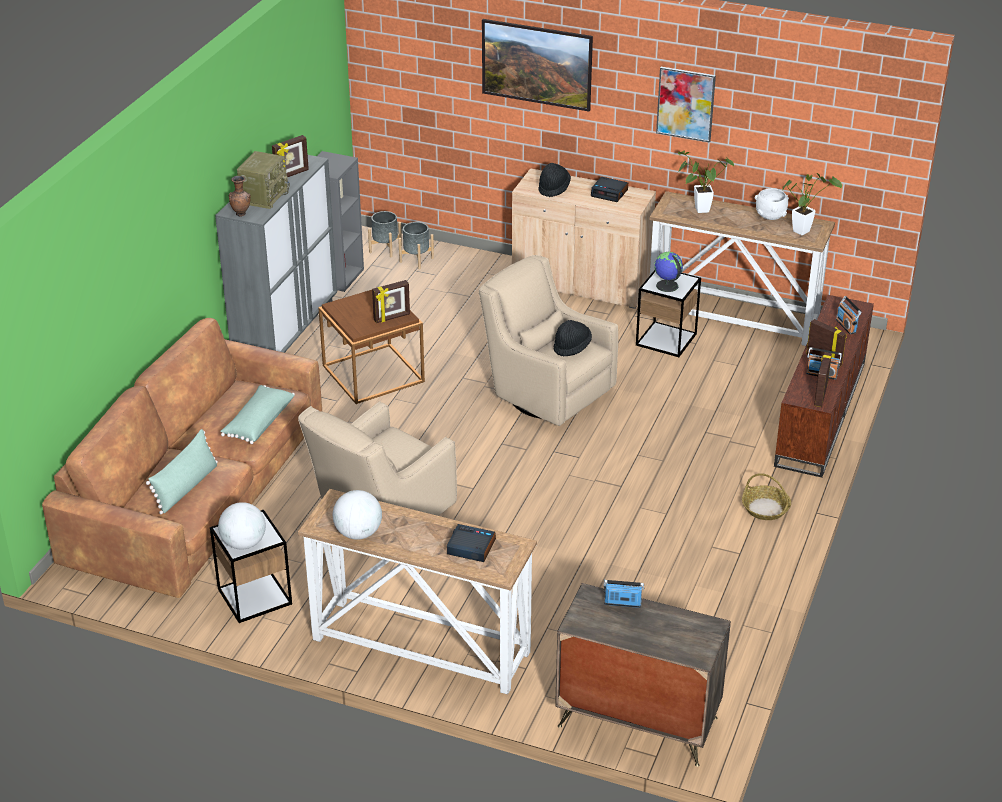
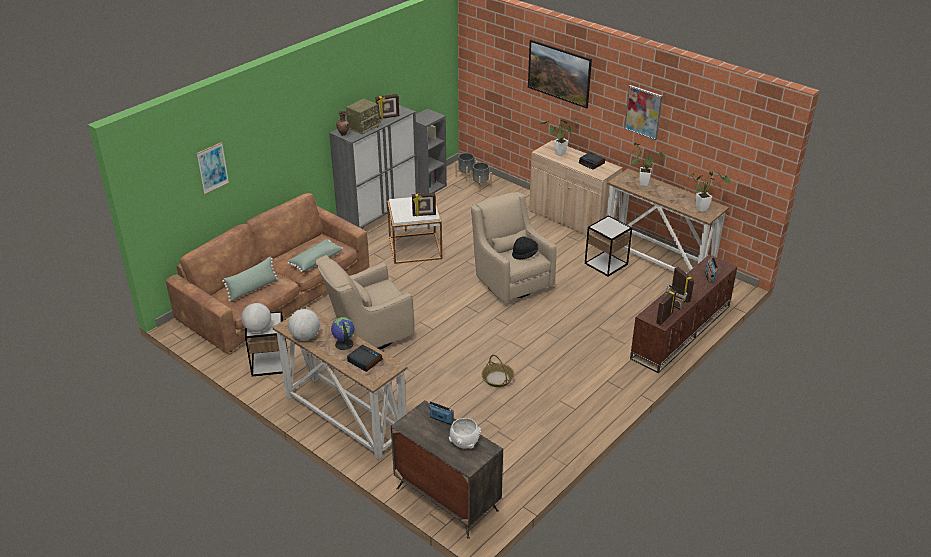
camera: 20 degrees right, 0 degrees up
(85, 304) = (212, 168): none -> picture
(373, 373) = (415, 248): brown side table -> white side table
(553, 188) = (558, 154): black hat -> potted plant
(667, 286) = (606, 228): globe -> globe (343, 344)
(765, 508) = (608, 384): basket -> basket (497, 378)
(770, 216) = (686, 196): white bowl -> white bowl (464, 442)

